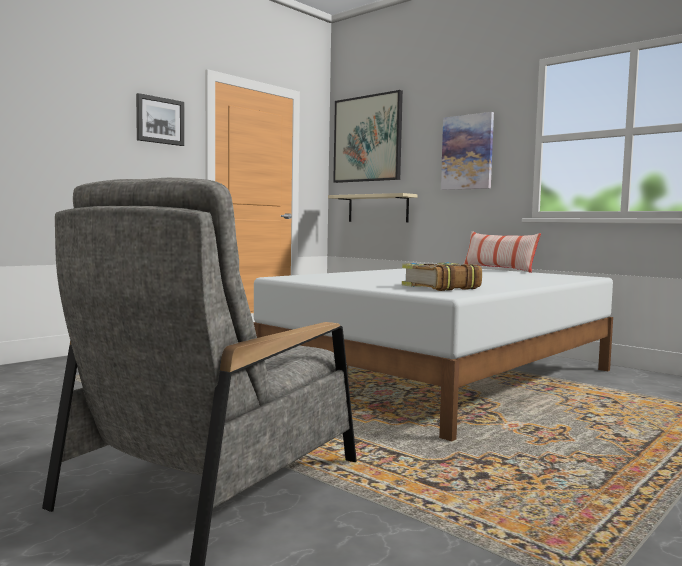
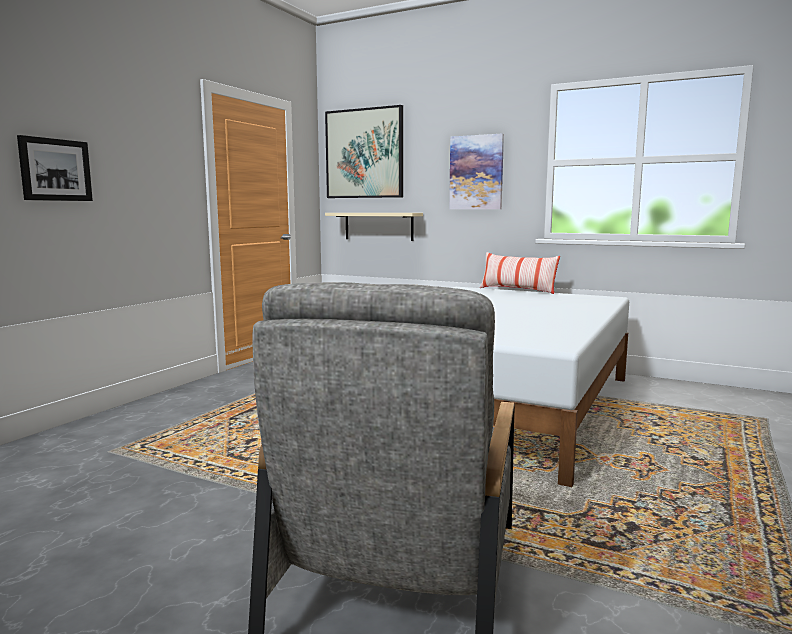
camera: 15 degrees left, 5 degrees up
(160, 120) = (158, 140): picture -> picture (55, 170)
(440, 287) = (527, 331): book -> none

